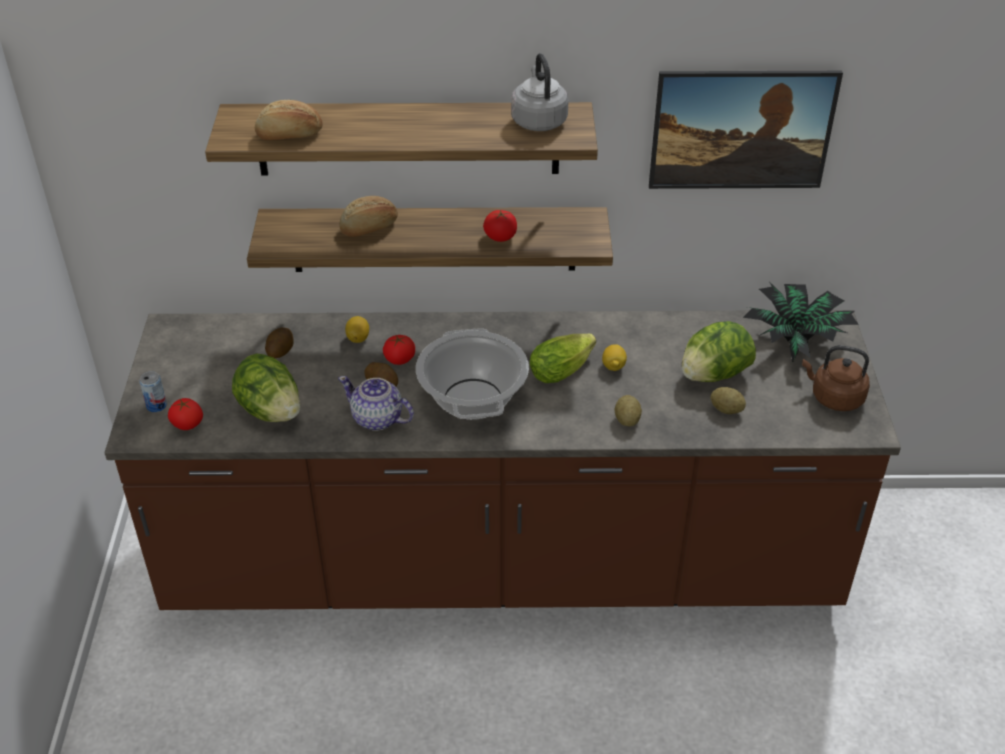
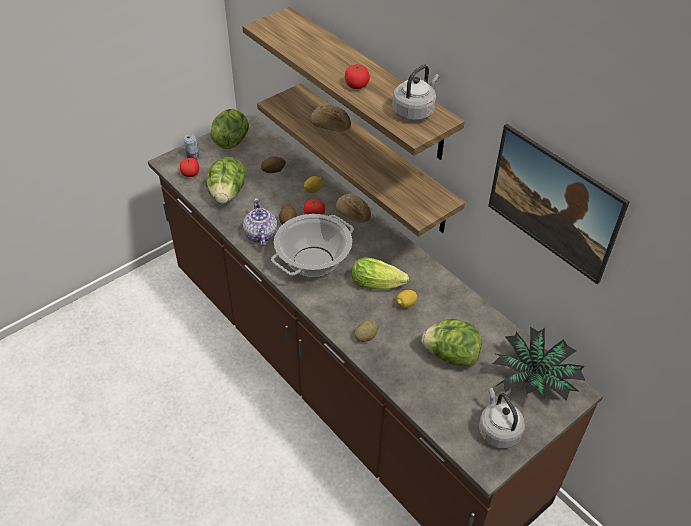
camera: 50 degrees right, 5 degrees up
(177, 357) = (232, 141): none -> lettuce
(289, 135) = (287, 40): bread -> bread (352, 215)
(500, 237) = (381, 176): tomato -> tomato (356, 85)
(726, 410) = (425, 379): potato -> none
(834, 398) = (498, 430): brown kettle -> grey kettle

